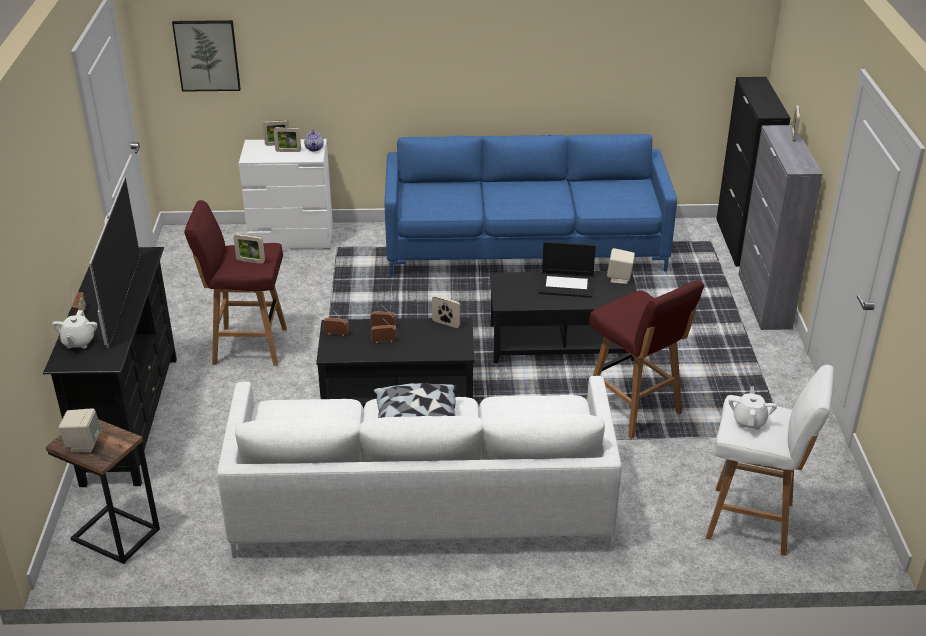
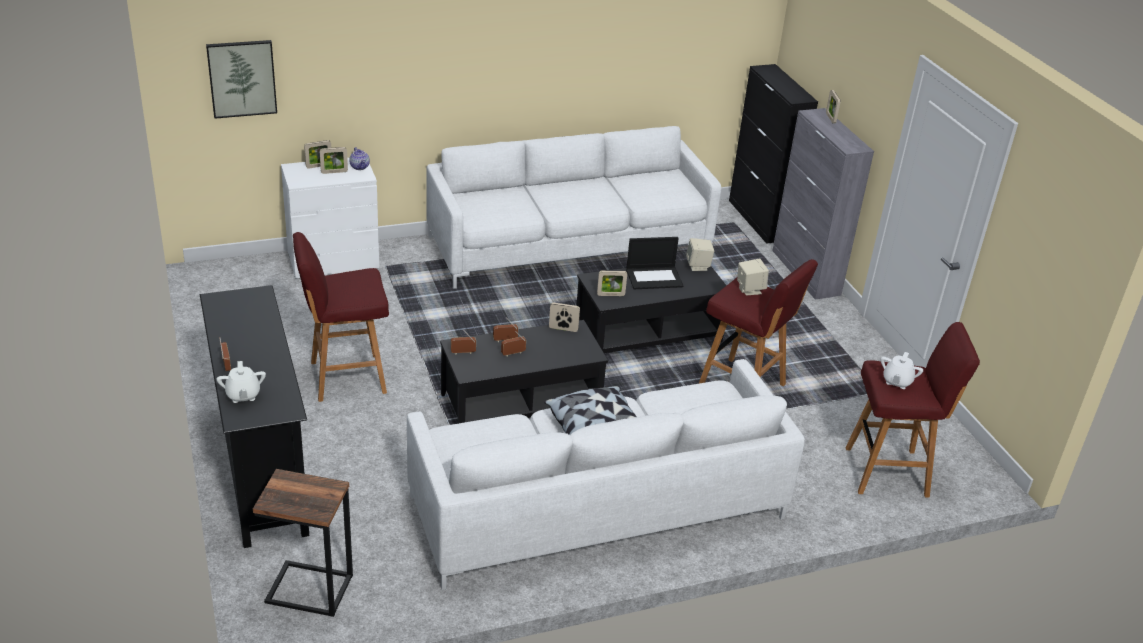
camera: 20 degrees left, 0 degrees up
(83, 444) = (292, 499): beige speaker -> beige speaker (749, 289)
(123, 300) = (263, 345): television -> none
(250, 261) = (359, 289): picture frame -> picture frame (610, 295)
(525, 247) = (569, 246): blue sofa -> white sofa
(749, 421) = (897, 381): white teapot -> white teapot turned 150 degrees counterclockwise
(752, 521) = (889, 472): white stool -> red stool

